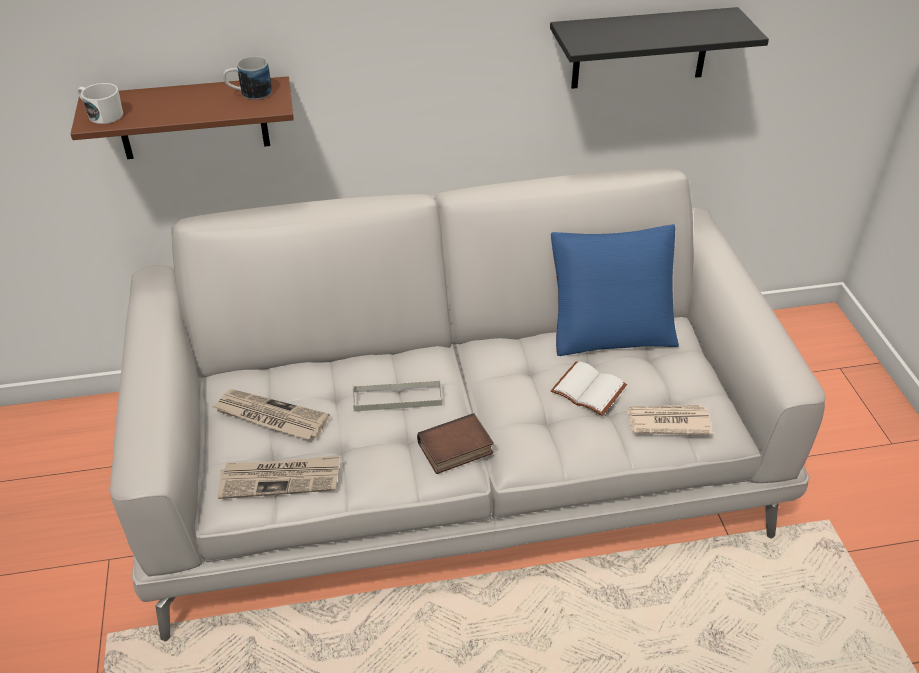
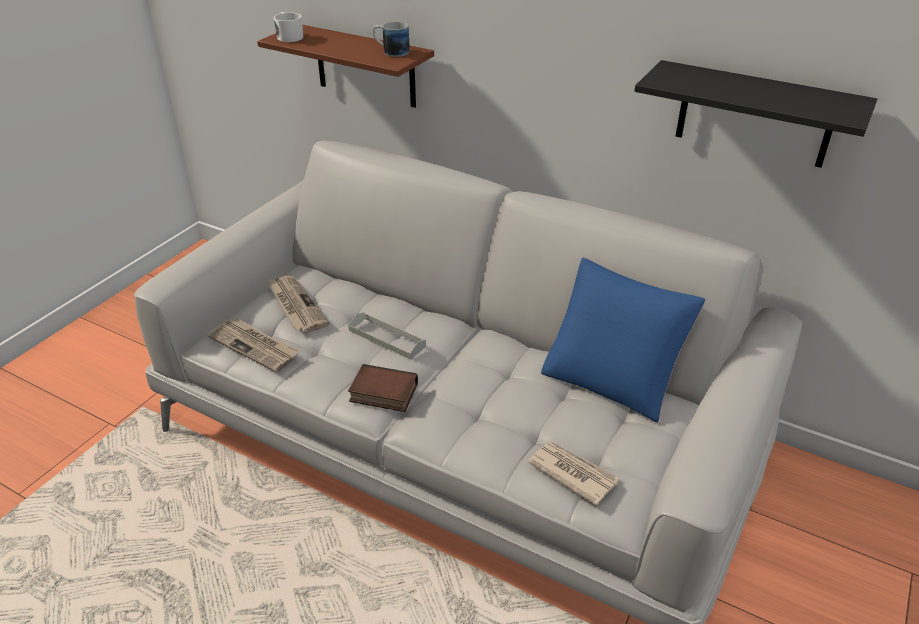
camera: 40 degrees right, 5 degrees down
(590, 389) = (536, 411): white book -> none

